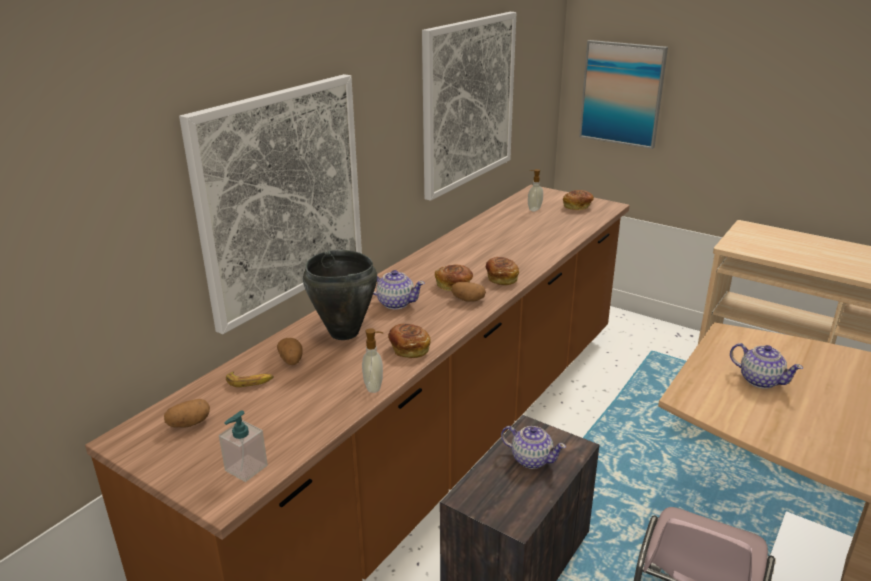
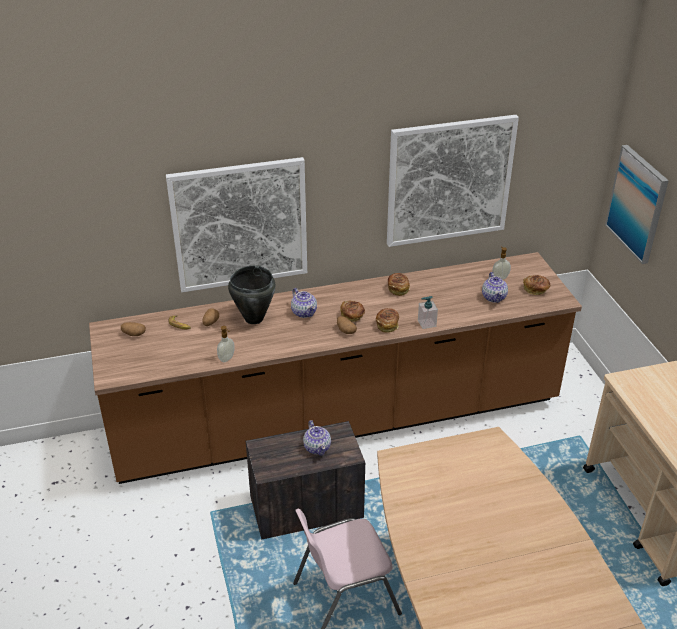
camera: 40 degrees right, 10 degrees up
(246, 468) = (130, 369): soap dispenser -> soap dispenser (426, 323)
(409, 349) = (271, 346): bread -> bread (398, 289)
(760, 380) = (455, 475): teapot -> teapot (494, 297)

